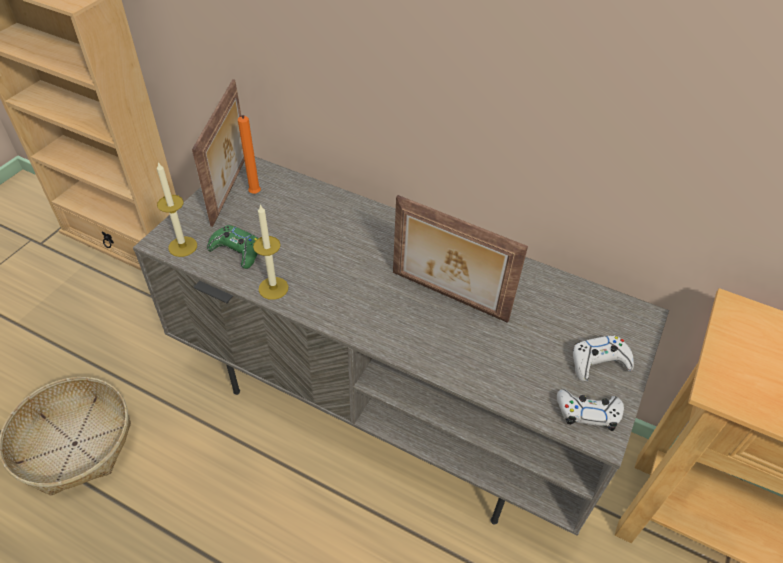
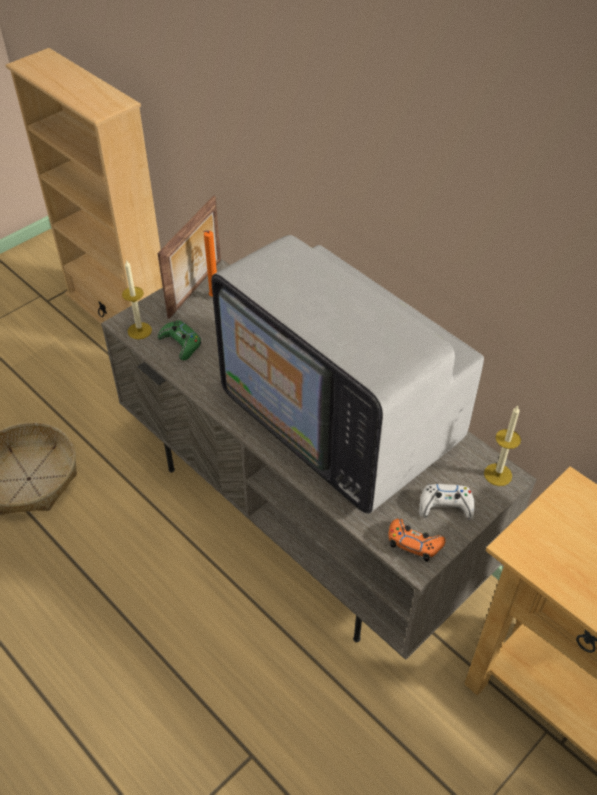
camera: 20 degrees right, 0 degrees up
(273, 288) = (198, 381): candle -> candle (498, 474)
(448, 297) = (340, 422): picture frame -> television
(588, 412) = (414, 543): white game controller -> orange game controller

